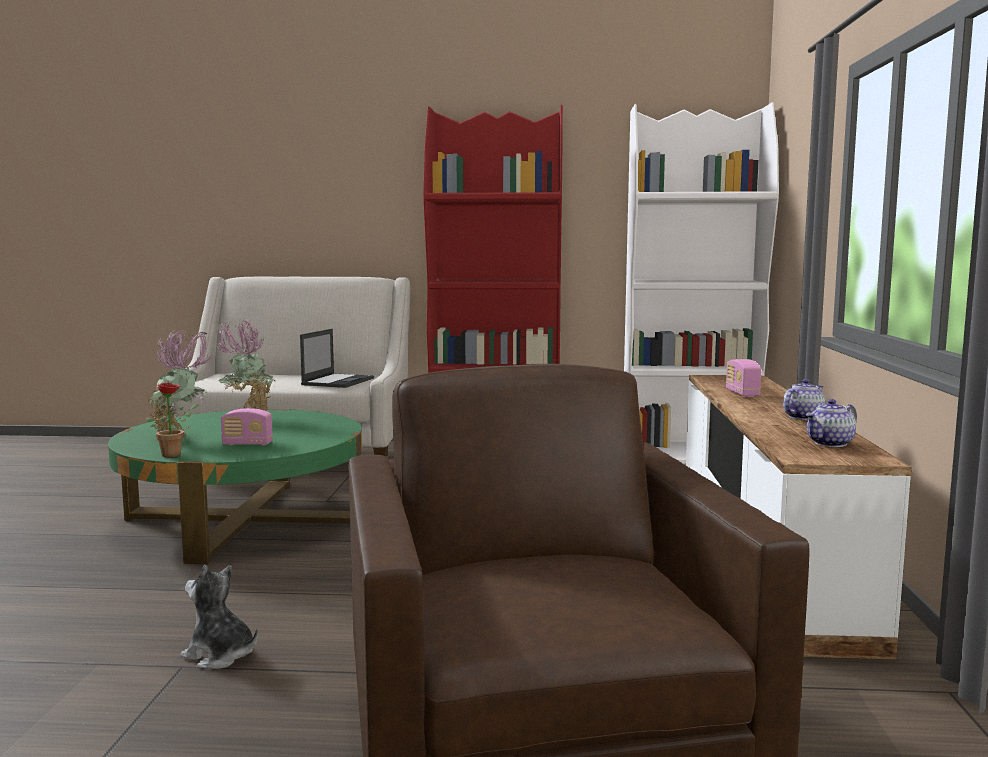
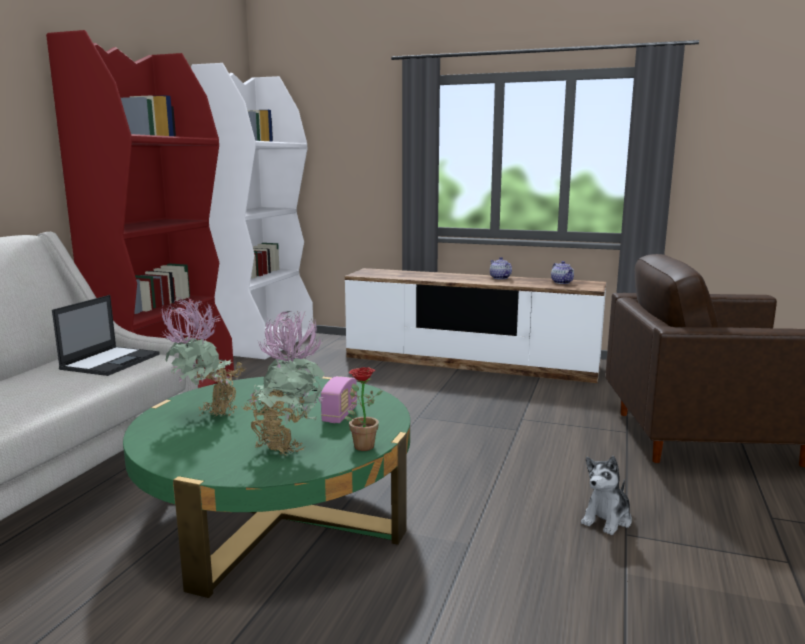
camera: 75 degrees left, 5 degrees up
(338, 381) = (111, 361): laptop -> laptop turned 75 degrees clockwise
(742, 393) = (424, 276): radio -> none

